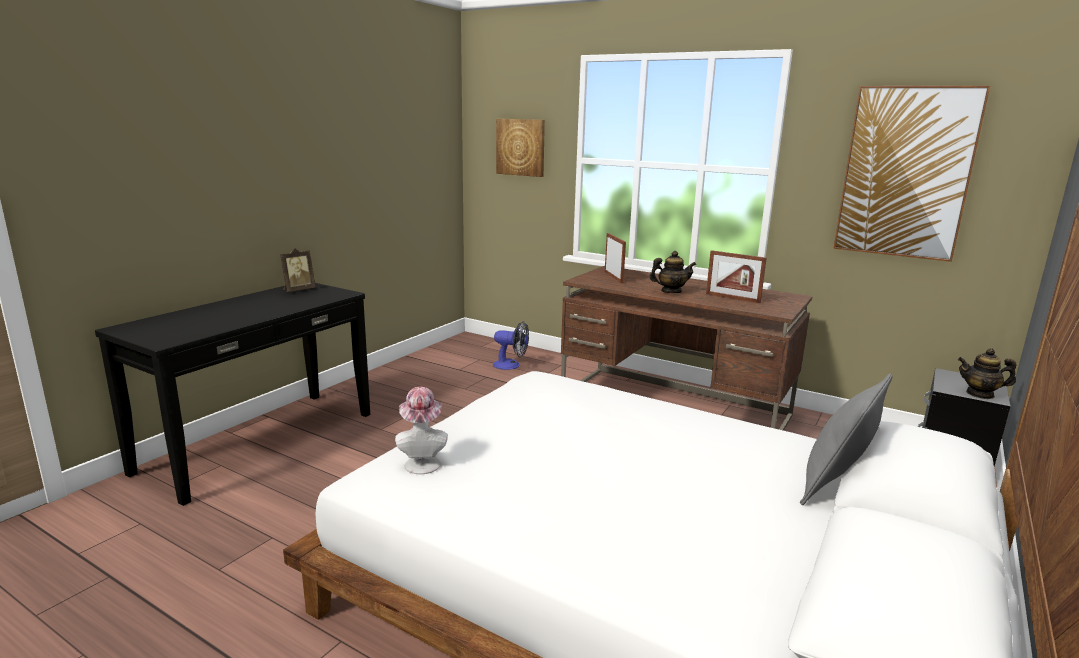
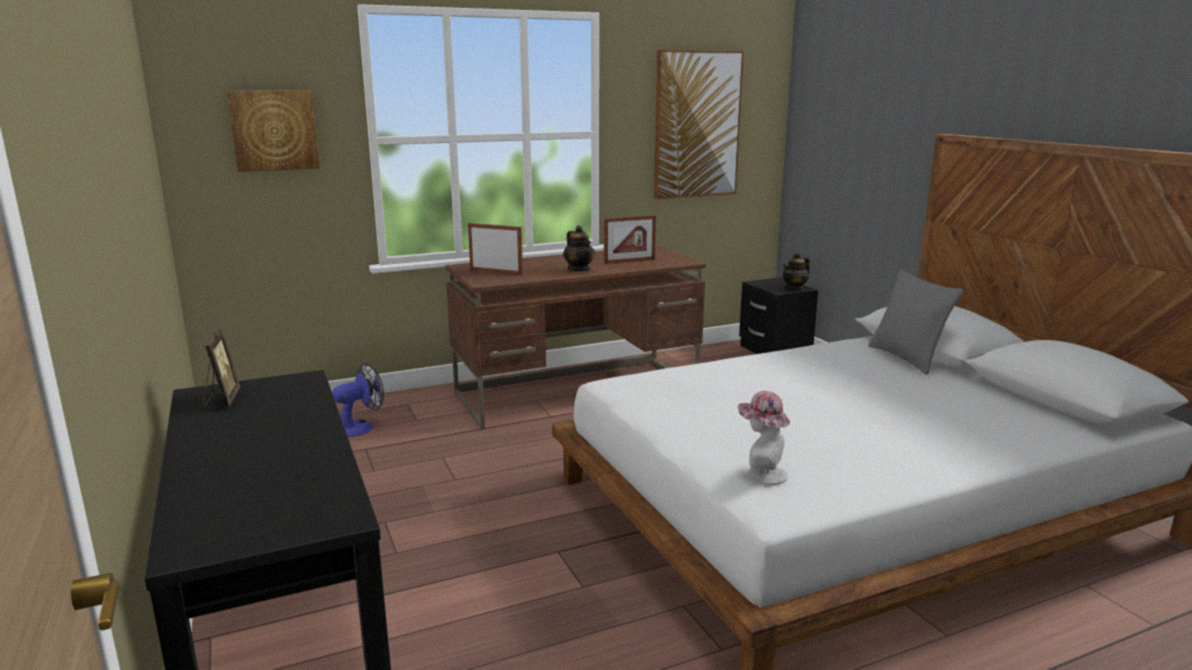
camera: 55 degrees left, 0 degrees up
(671, 291) = (579, 269): teapot -> teapot turned 120 degrees clockwise

